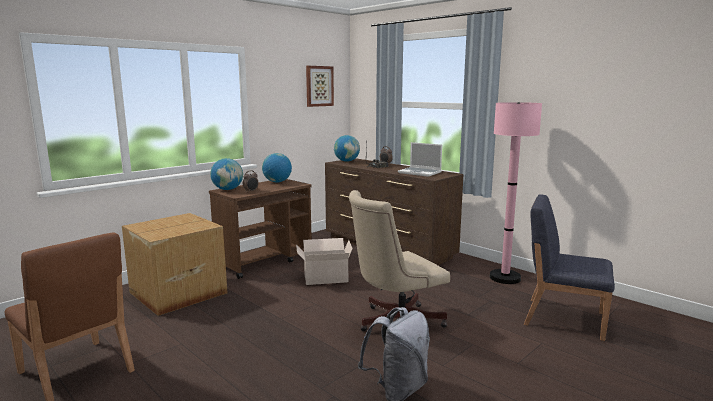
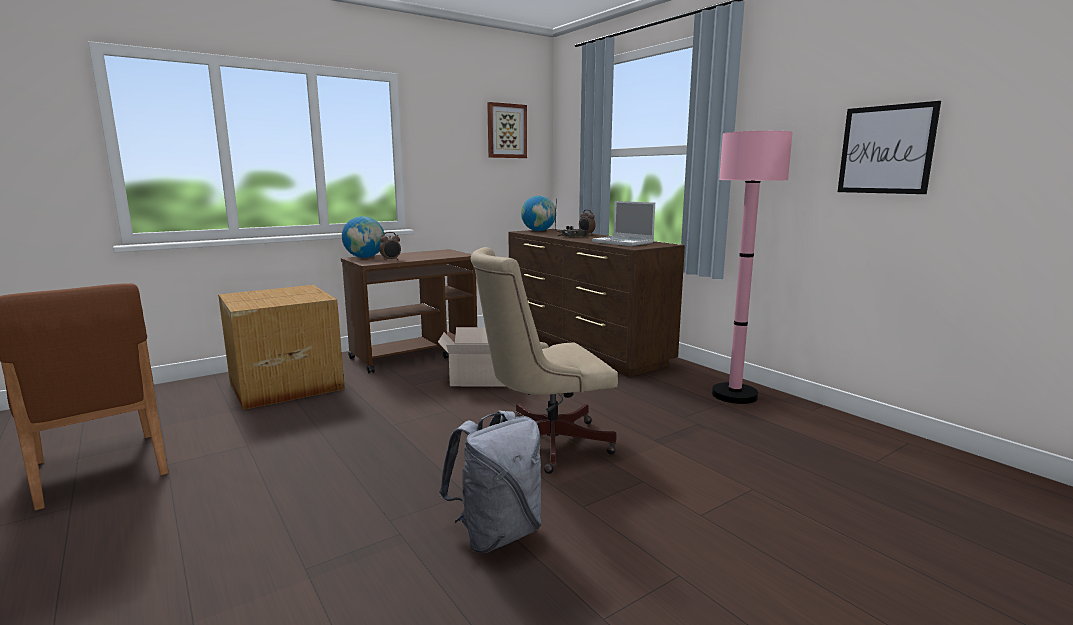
camera: 10 degrees right, 0 degrees up
(277, 182) = (436, 252): globe -> none
(563, 318) = (803, 456): blue chair -> none
(601, 116) = (886, 149): none -> picture

